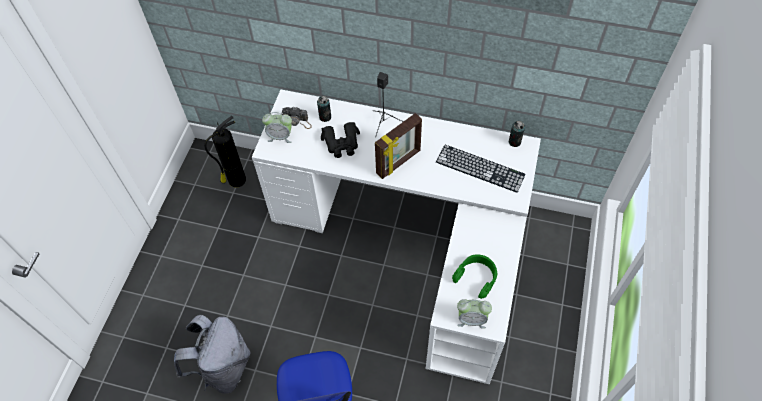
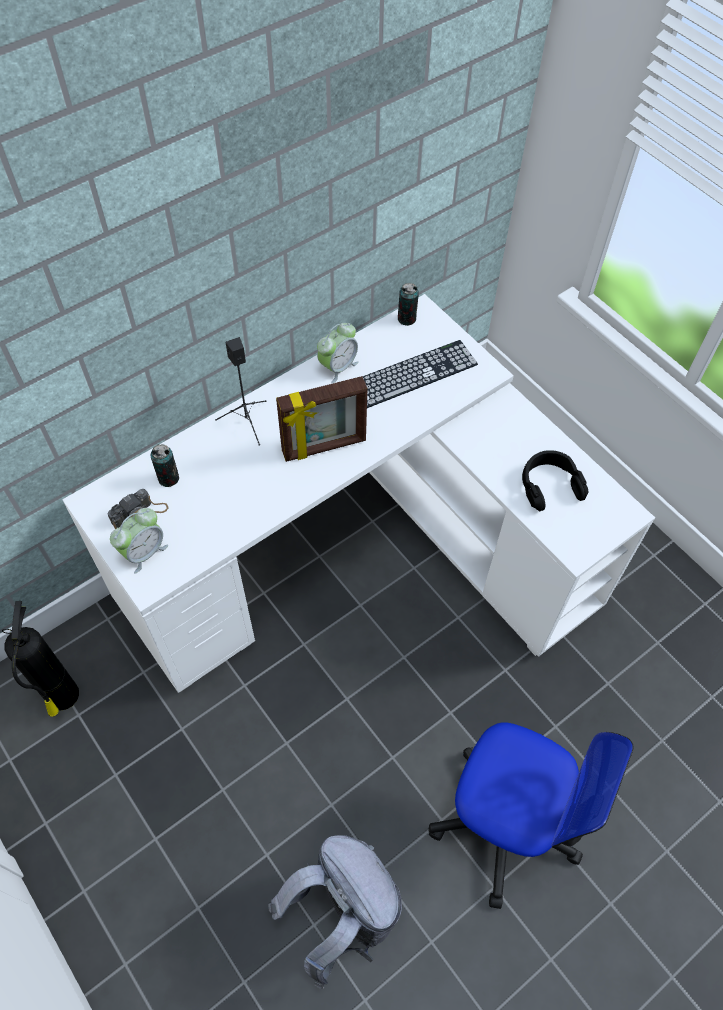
camera: 55 degrees left, 0 degrees up
(341, 143) = (231, 488): black binoculars -> none
(399, 162) = (324, 447): picture frame -> picture frame turned 75 degrees clockwise
(471, 319) = (601, 529): alarm clock -> alarm clock (338, 367)
(476, 277) = (549, 485): green headphones -> black headphones

